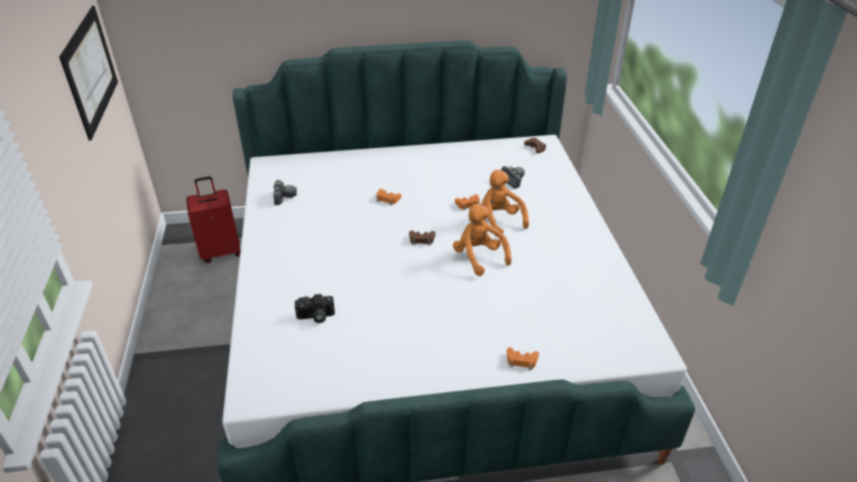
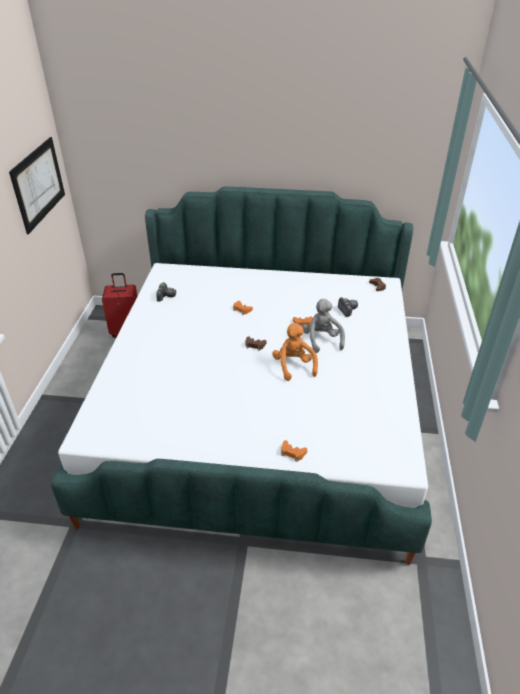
camera: 15 degrees right, 0 degrees up
(315, 316) = (152, 389): camera -> none
(498, 221) = (321, 340): orange plush toy -> grey plush toy

